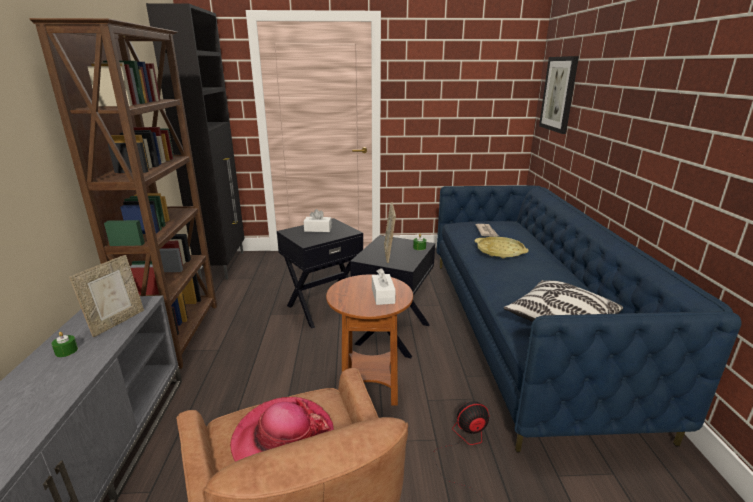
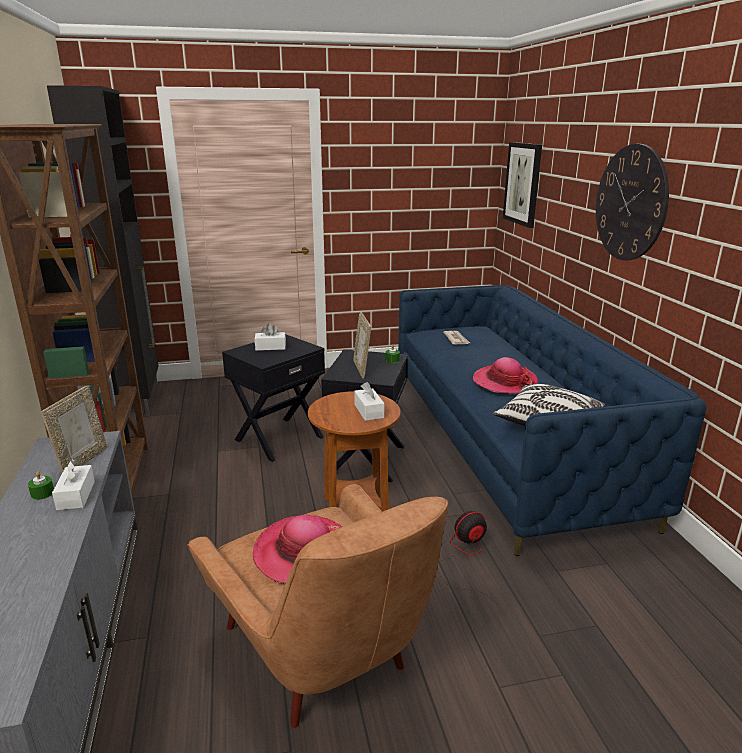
camera: 10 degrees left, 0 degrees up
(92, 356) = (76, 495): none -> white tissue box
(500, 251) = (475, 359): yellow tray -> none
(523, 275) = (504, 382): none -> hat
(665, 105) = (630, 203): none -> wall clock

